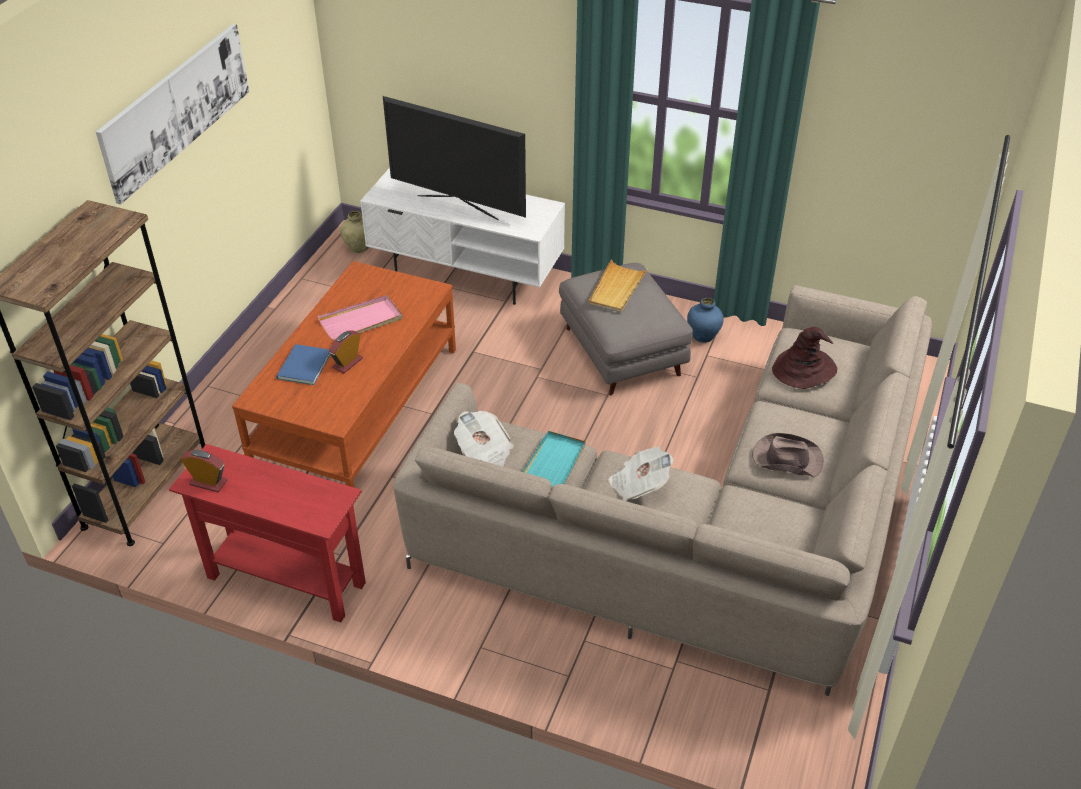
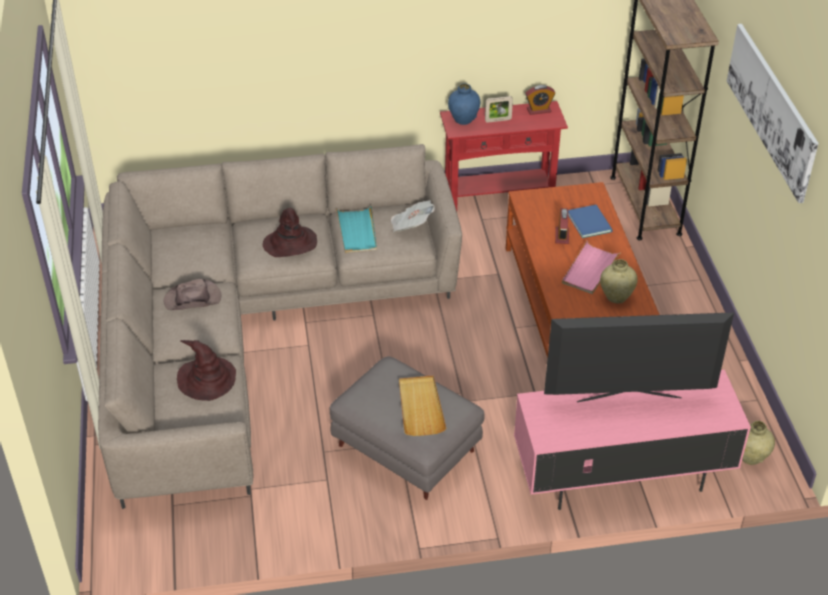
camera: 150 degrees right, 0 degrees up
(274, 489) = (498, 120): none -> picture frame
(368, 290) = (616, 297): none -> beige vase
(467, 272) = (620, 475): white tv stand -> pink tv stand
(639, 484) = (290, 243): newspaper -> brown hat
(703, 337) = (341, 499): blue vase -> blue vase (463, 120)

